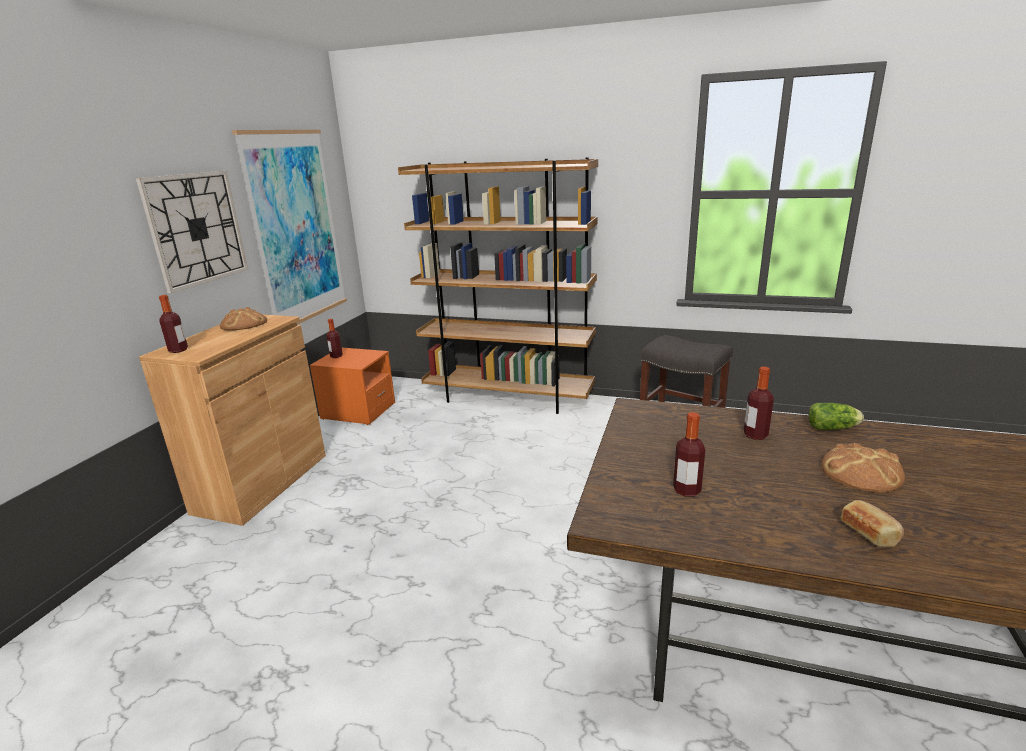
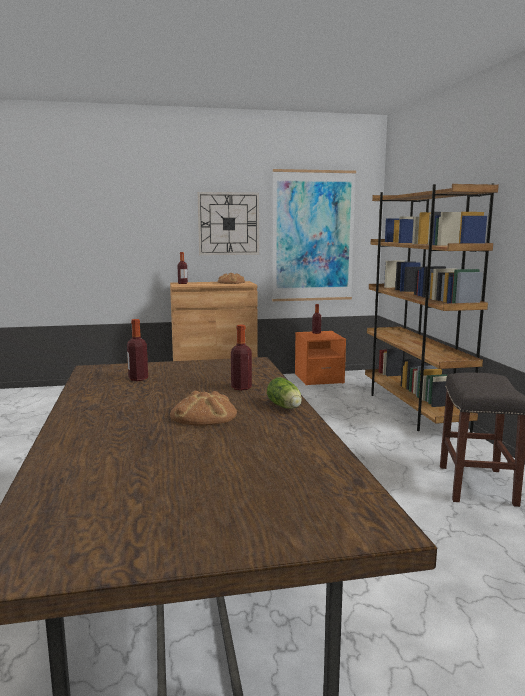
camera: 60 degrees right, 10 degrees down
(869, 532) = (109, 417): bread -> none

